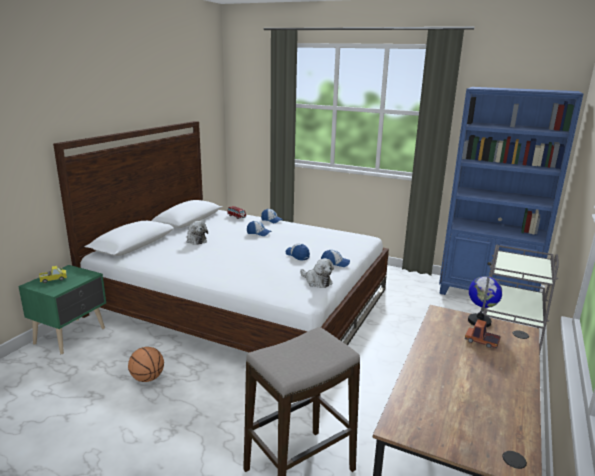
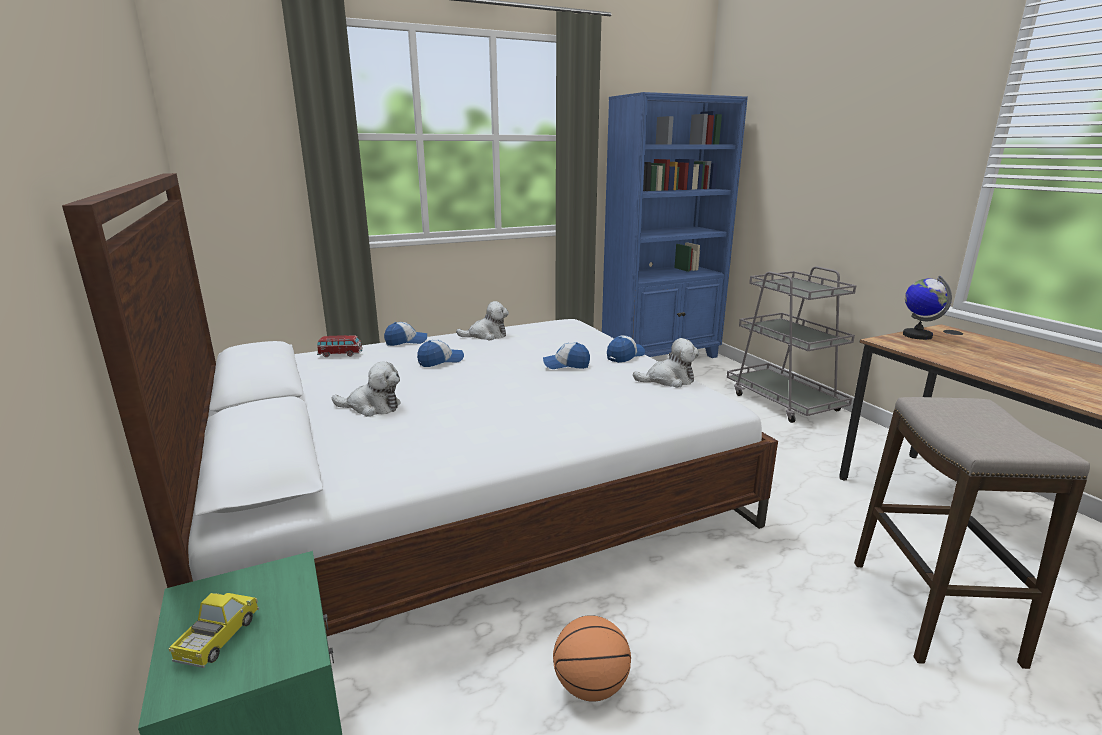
camera: 50 degrees left, 0 degrees up
(308, 230) = (486, 335): none -> plush toy
(481, 341) = (966, 347): toy truck -> none

